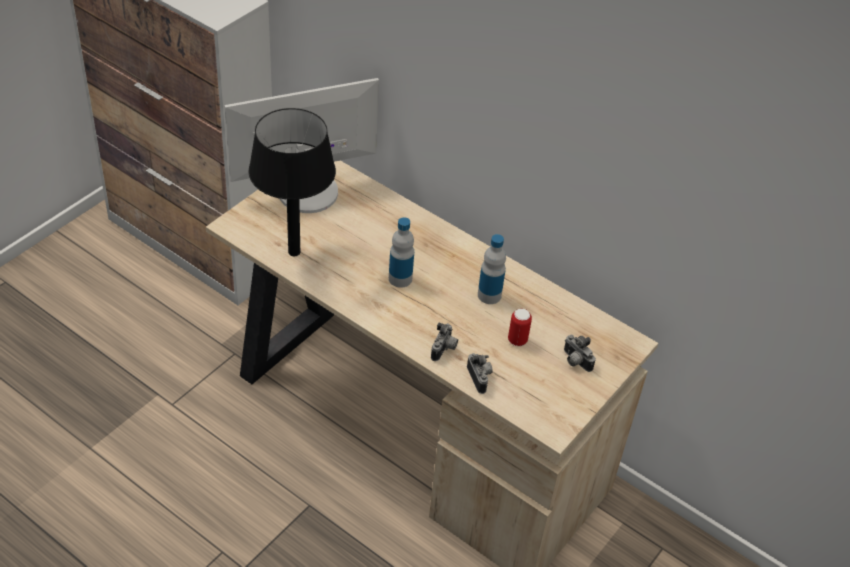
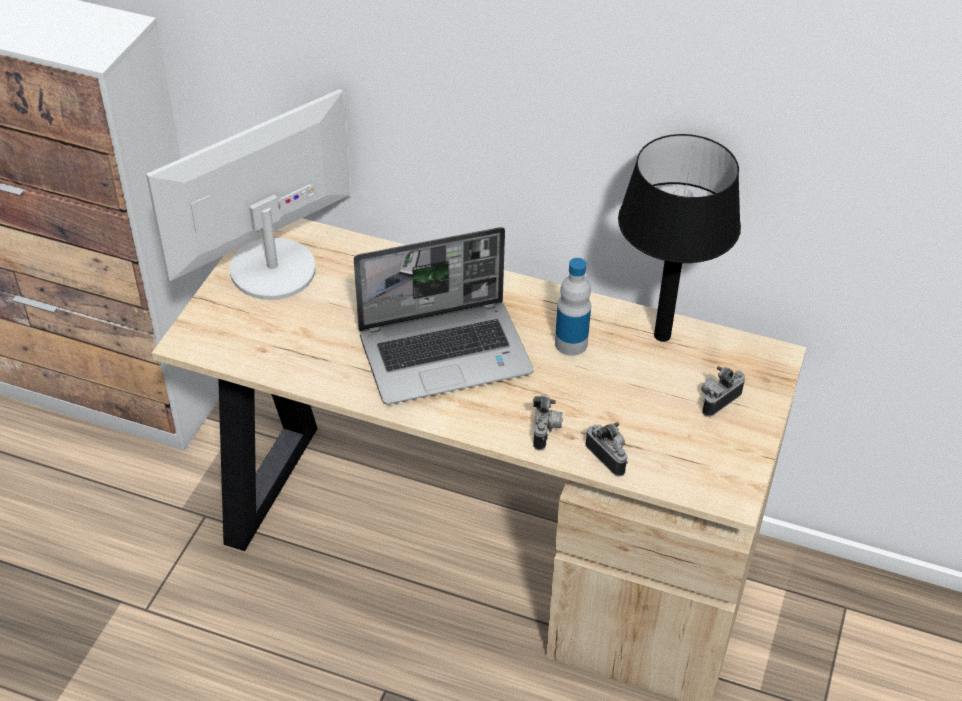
camera: 15 degrees left, 0 degrees up
(294, 251) = (289, 354): black table lamp -> black table lamp (662, 335)
(400, 278) = (446, 353): bottle -> laptop
(517, 340) = (633, 392): can -> none
(575, 361) = (717, 400): camera -> camera turned 105 degrees clockwise

